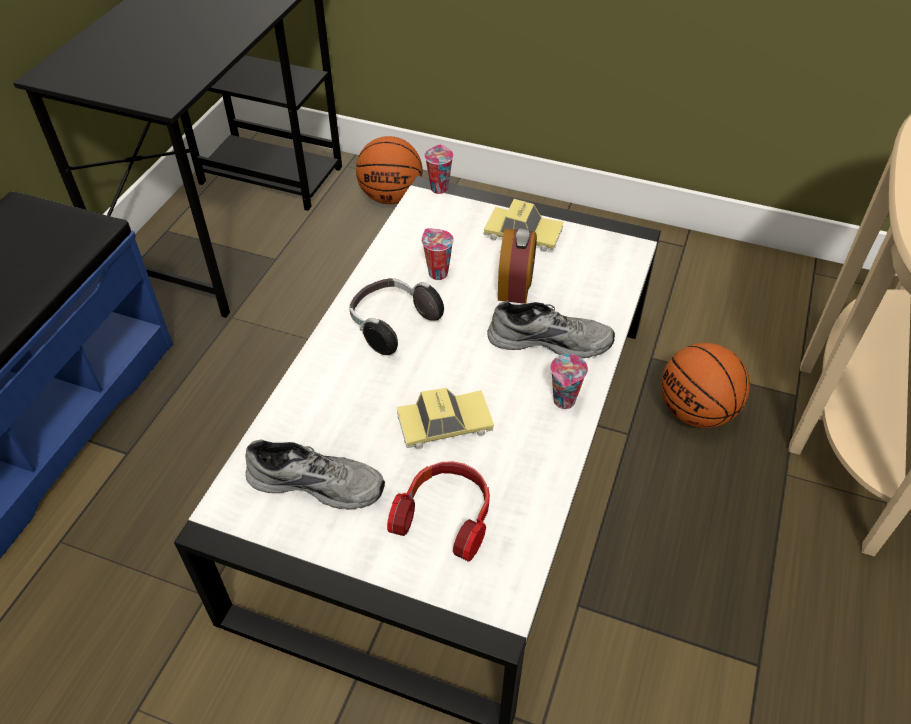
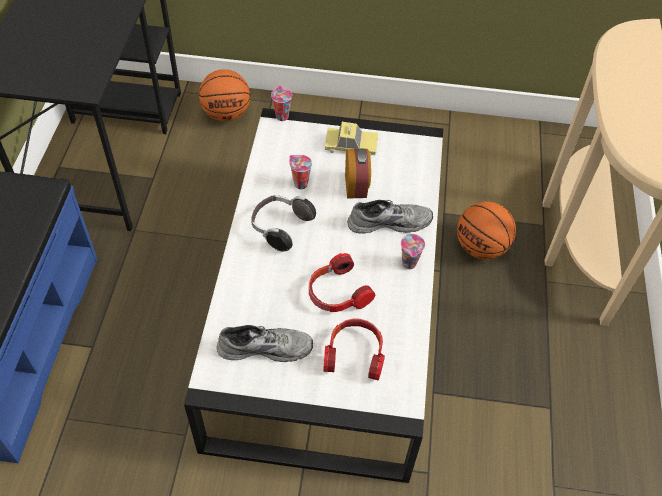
camera: 15 degrees left, 5 degrees up
(445, 424) = (336, 293): toy car -> headphones

